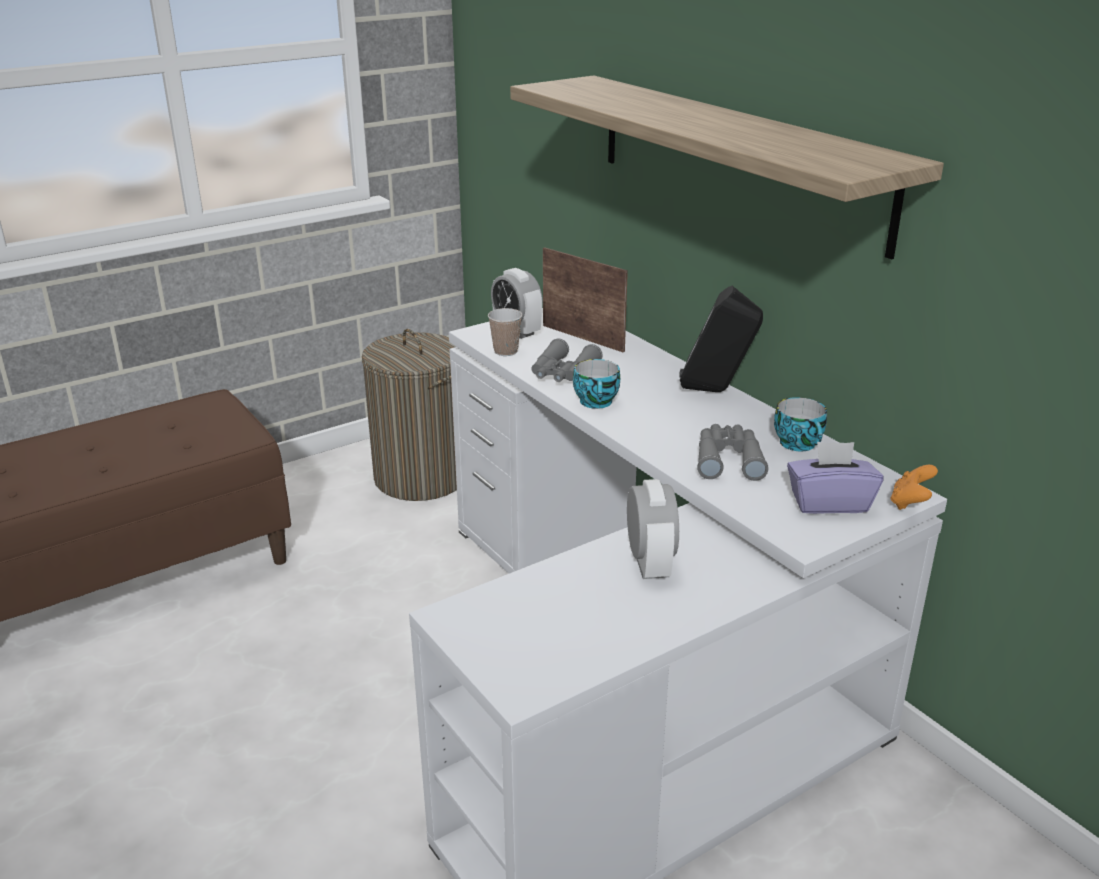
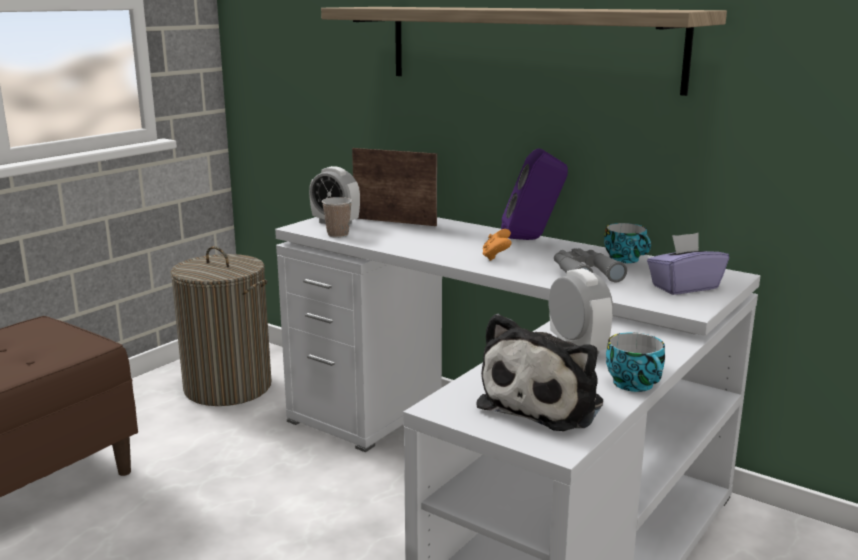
camera: 20 degrees left, 10 degrees down
(553, 634) = (545, 403): none -> plush toy
(562, 373) = (399, 242): grey binoculars -> none
(597, 402) = (446, 255): cup -> cup (636, 384)
(716, 391) = (532, 239): black speaker -> purple speaker
(910, 503) = (739, 280): orange game controller -> orange game controller (496, 257)

